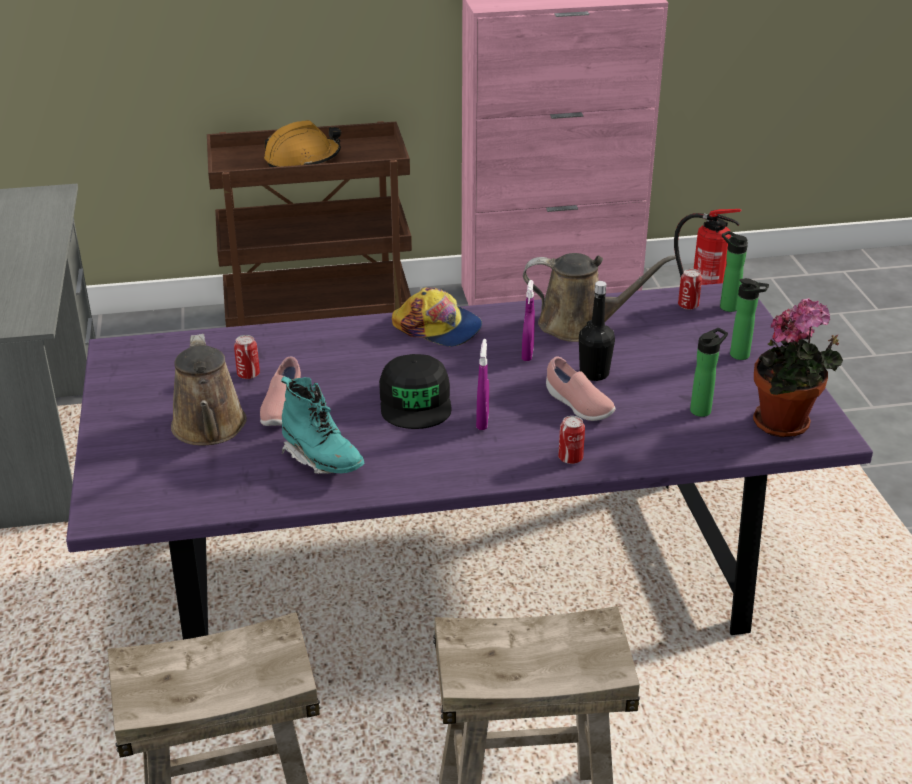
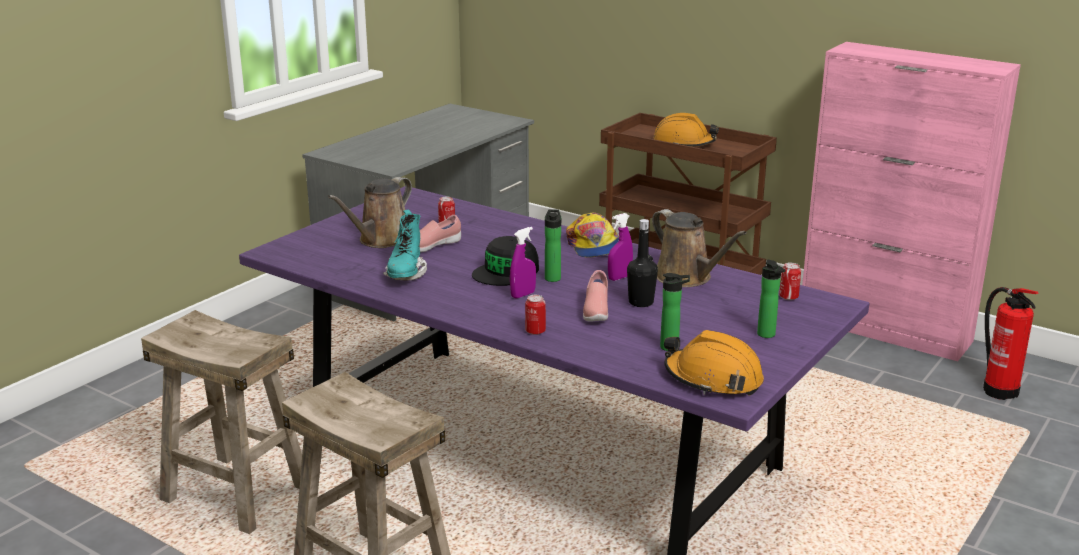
camera: 45 degrees right, 10 degrees down
(726, 306) = (818, 308): bottle -> bottle (552, 277)
(786, 425) = (713, 379): potted plant -> orange hard hat

